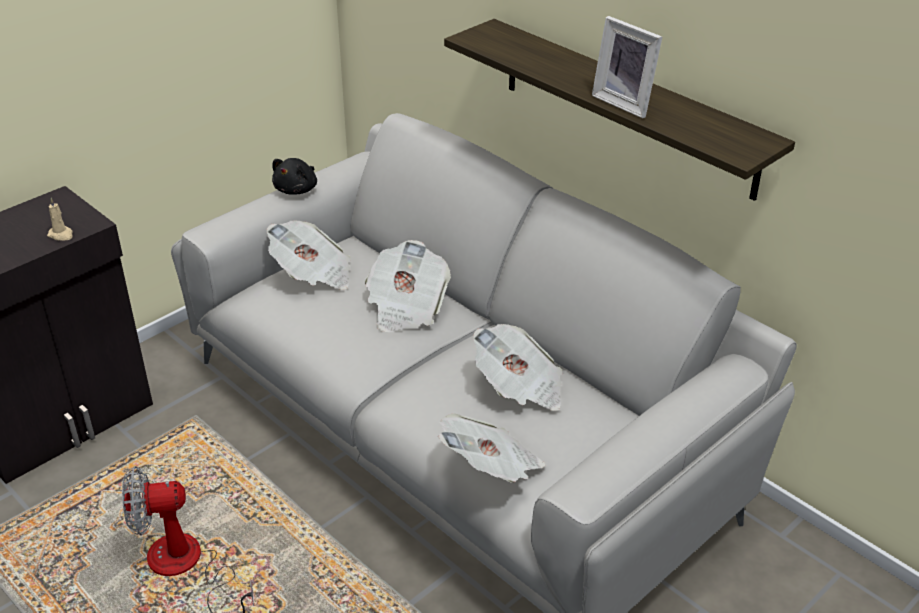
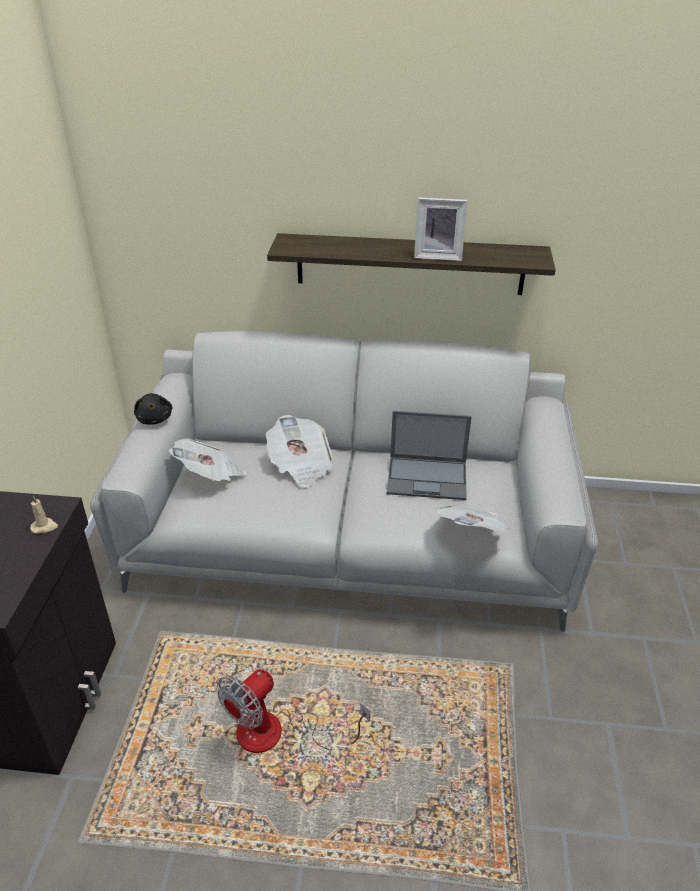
camera: 40 degrees left, 0 degrees up
(519, 387) = (428, 478): newspaper -> laptop

